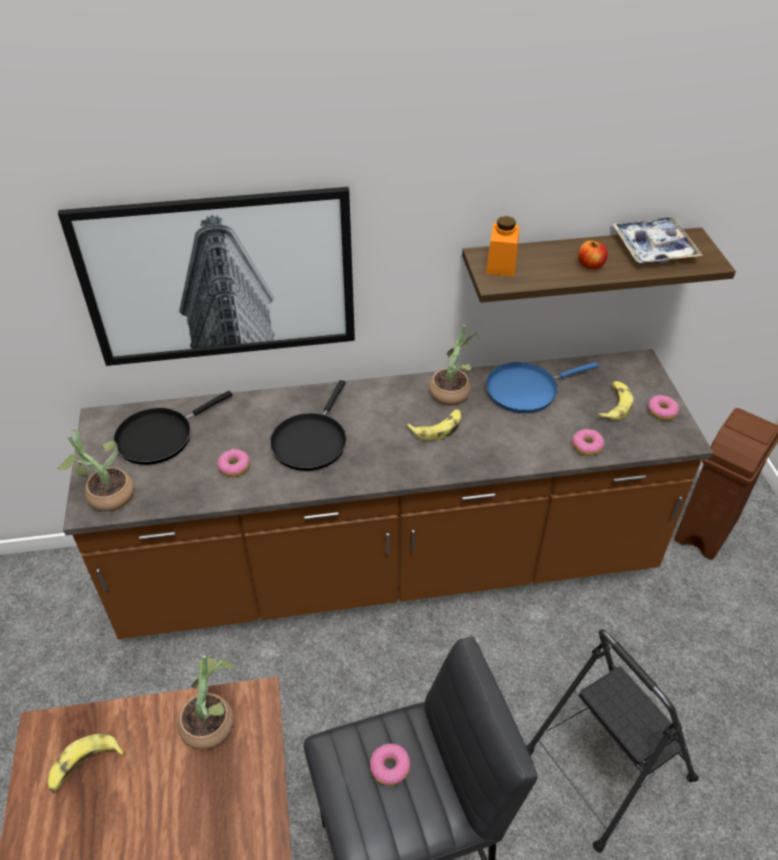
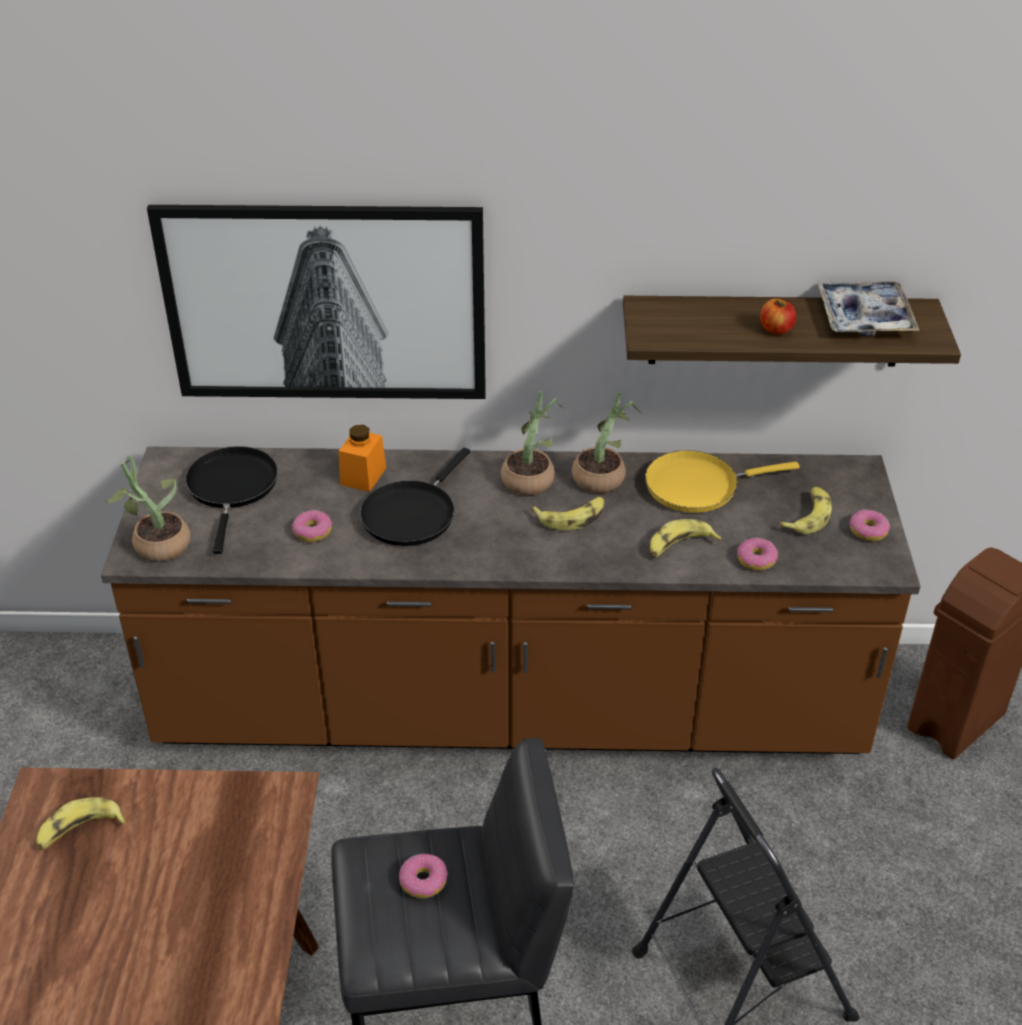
camera: 10 degrees right, 5 degrees down
(159, 436) = (232, 488): black frying pan -> black frying pan turned 120 degrees clockwise
(212, 720) = (231, 806): potted plant -> potted plant (532, 477)
(501, 265) = (664, 318): orange jar -> orange jar (363, 476)
(526, 390) = (698, 486): blue frying pan -> yellow frying pan
(526, 442) = (679, 546): none -> banana

